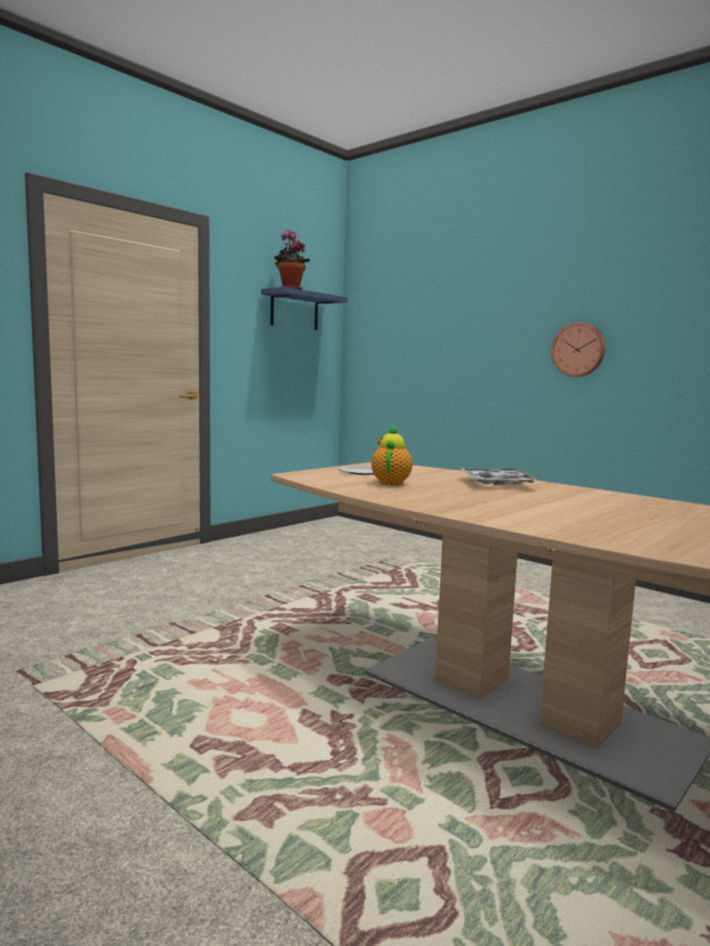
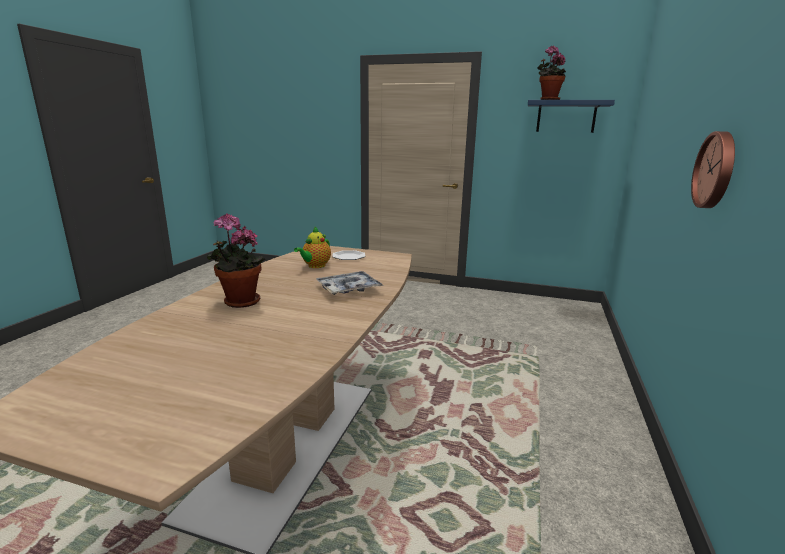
camera: 65 degrees right, 10 degrees up
(391, 482) = (315, 266): teapot -> teapot turned 135 degrees clockwise
(526, 510) = (239, 303): none -> potted plant

